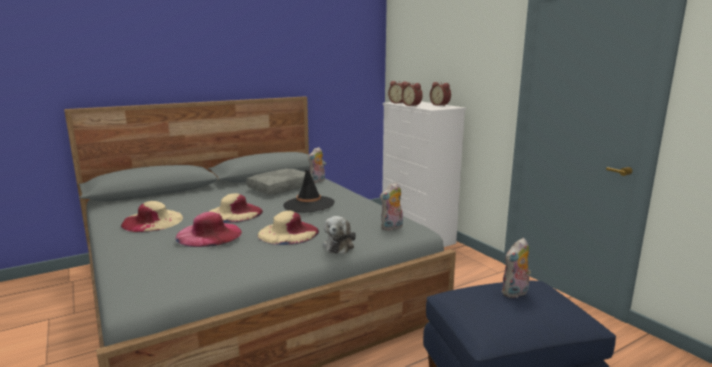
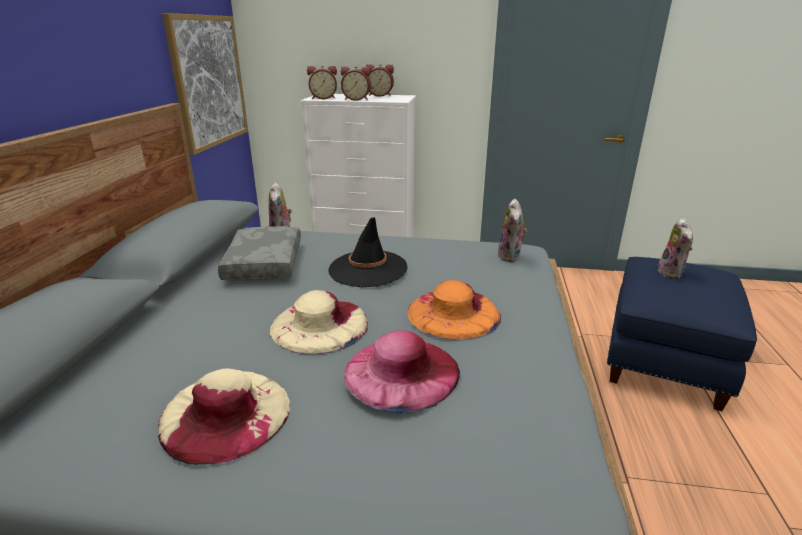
camera: 50 degrees left, 10 degrees up
(288, 232) = (453, 313): beige hat -> orange hat
(339, 245) = (533, 299): plush toy -> none
(346, 87) = (209, 81): none -> picture

